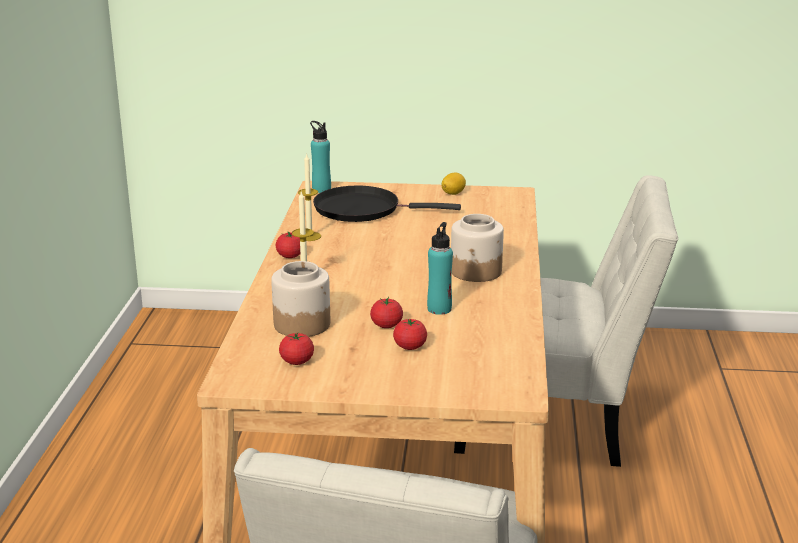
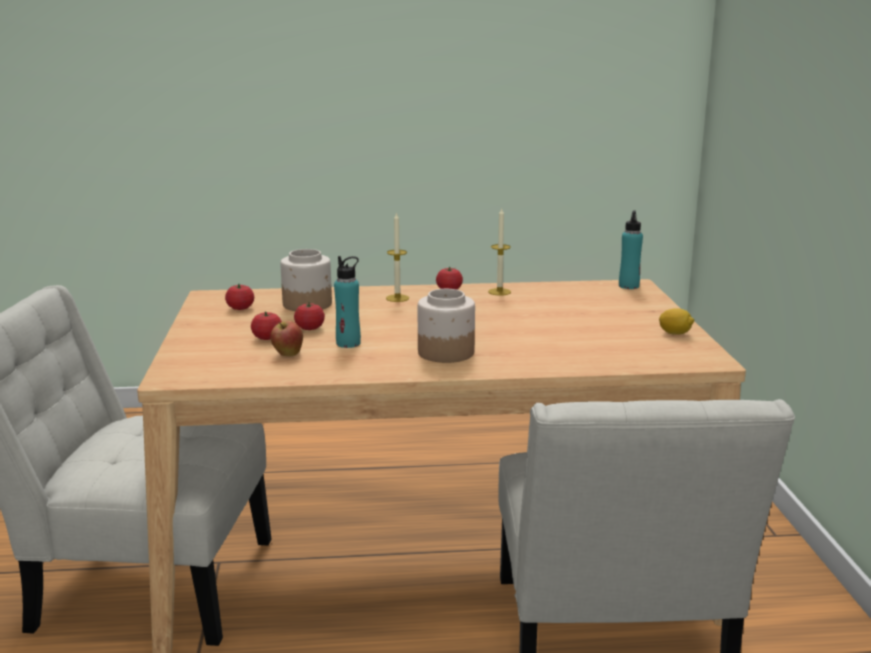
camera: 80 degrees right, 5 degrees down
(363, 209) = (585, 303): black frying pan -> none
(463, 337) = (287, 354): none -> apple

